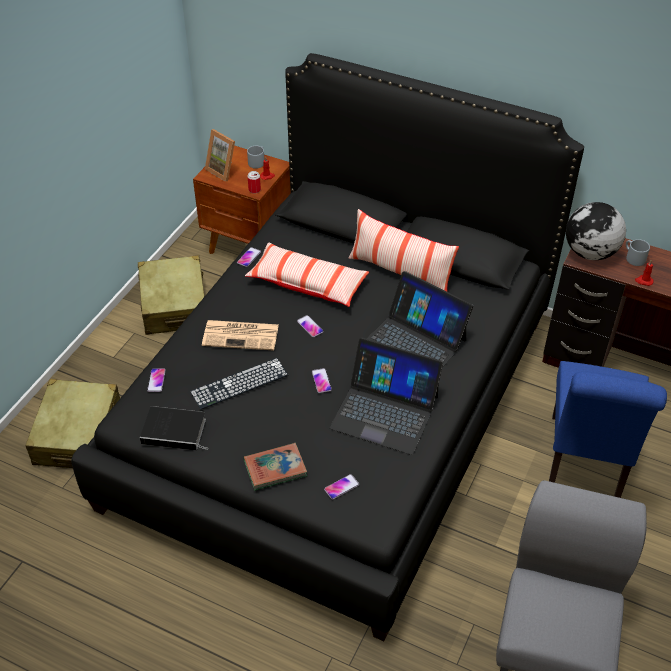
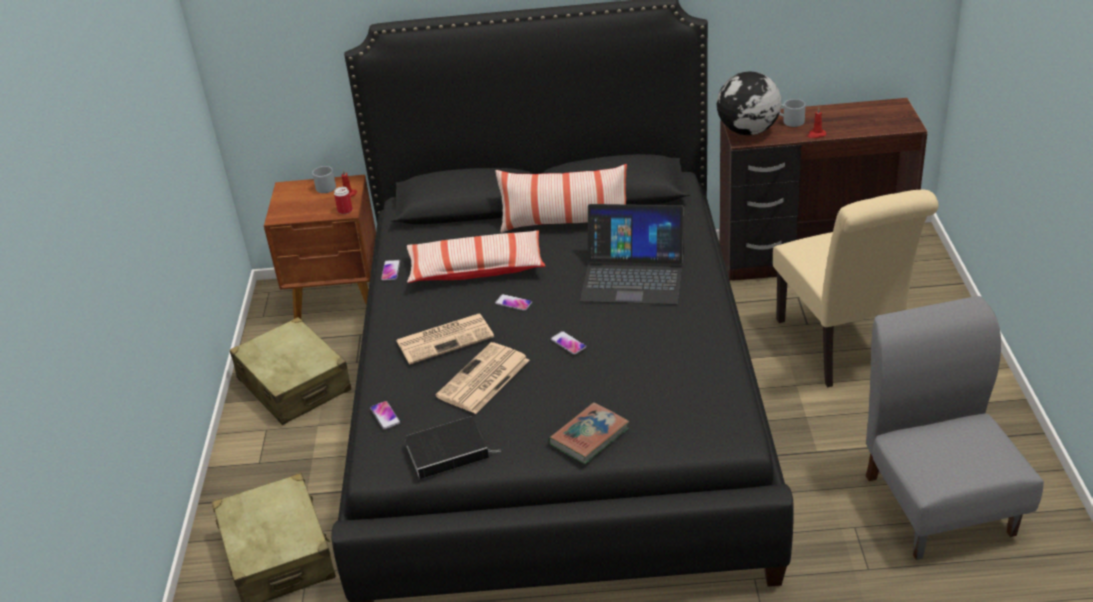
camera: 25 degrees left, 10 degrees down
(224, 170) = (294, 205): picture frame -> none
(239, 383) = (483, 379): keyboard -> newspaper
(341, 487) = (672, 422): phone -> none
(385, 411) = (657, 342): laptop -> none
(584, 467) = (842, 349): blue chair -> beige chair

